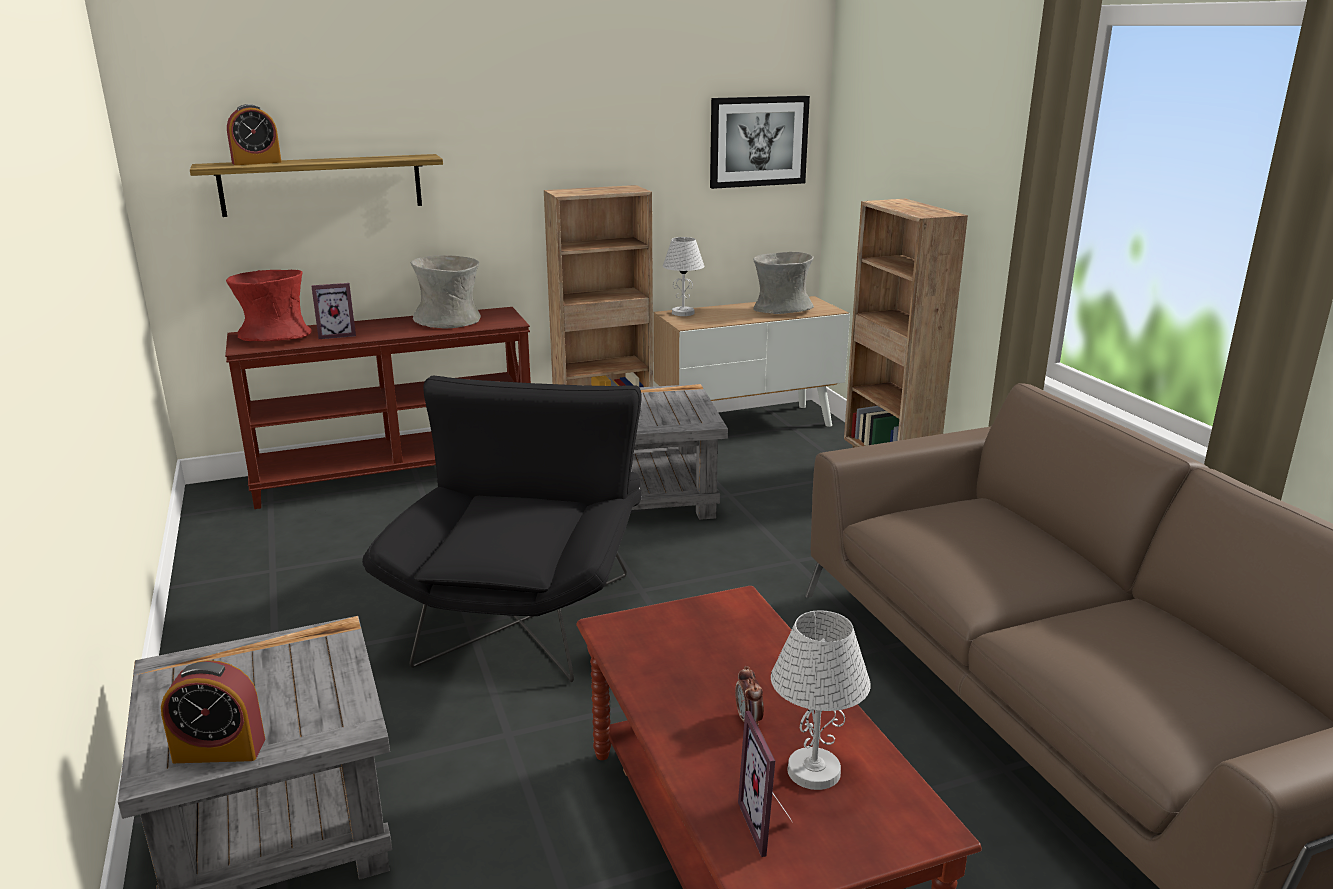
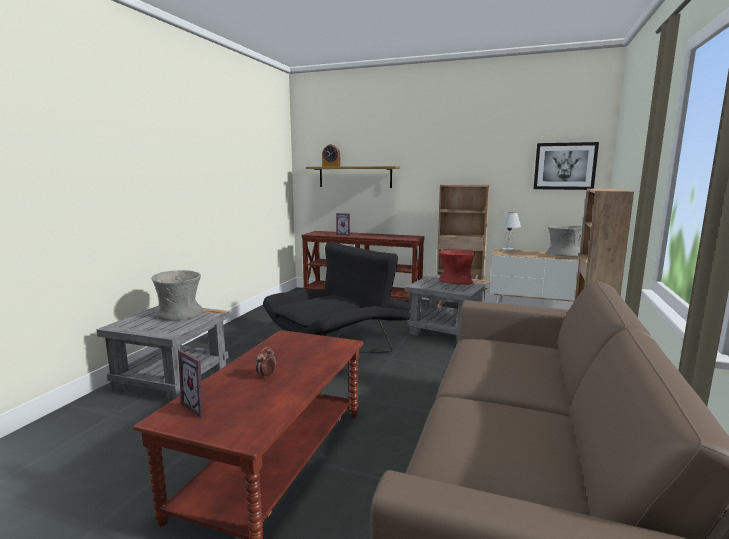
camera: 40 degrees right, 10 degrees down
(219, 750) = (134, 327): alarm clock -> none
(275, 337) = (325, 233): red vase -> red vase (455, 282)
(449, 321) = (390, 236): grey vase -> grey vase (179, 314)
(770, 825) = (201, 406): picture frame -> picture frame turned 75 degrees counterclockwise
(814, 772) = (251, 400): white table lamp -> none

